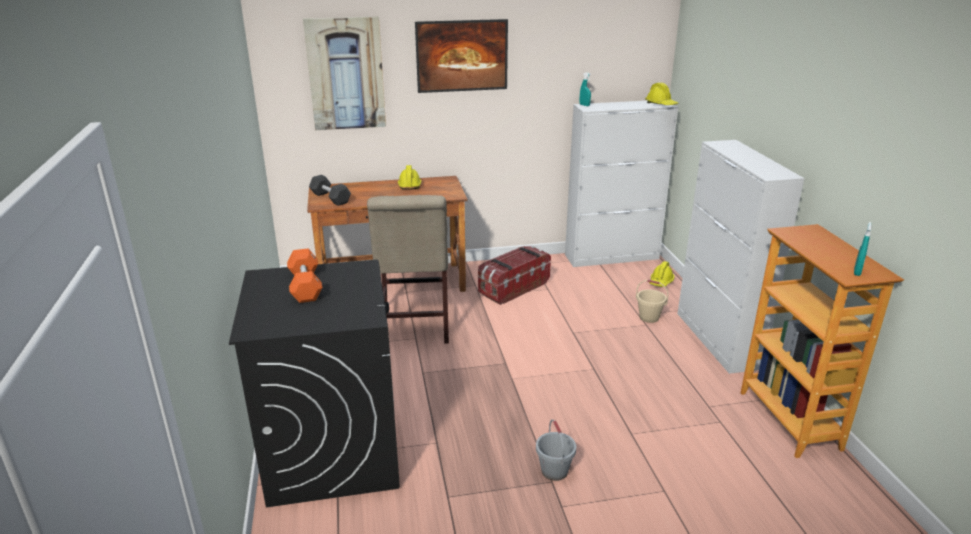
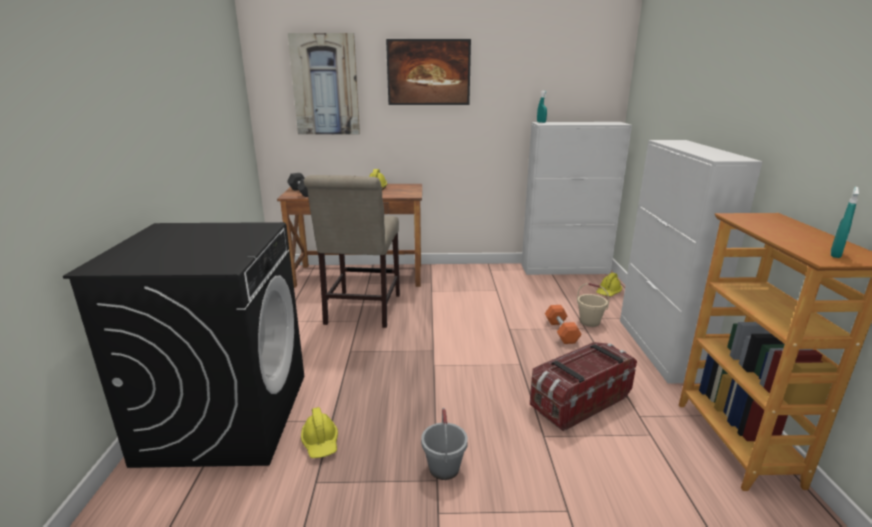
camera: 10 degrees right, 5 degrees down
(305, 286) = (194, 237): orange dumbbell -> orange dumbbell (561, 331)
(513, 288) = (464, 287): storage box -> storage box (578, 401)
(661, 104) = (615, 123): yellow hard hat -> yellow hard hat (320, 442)

